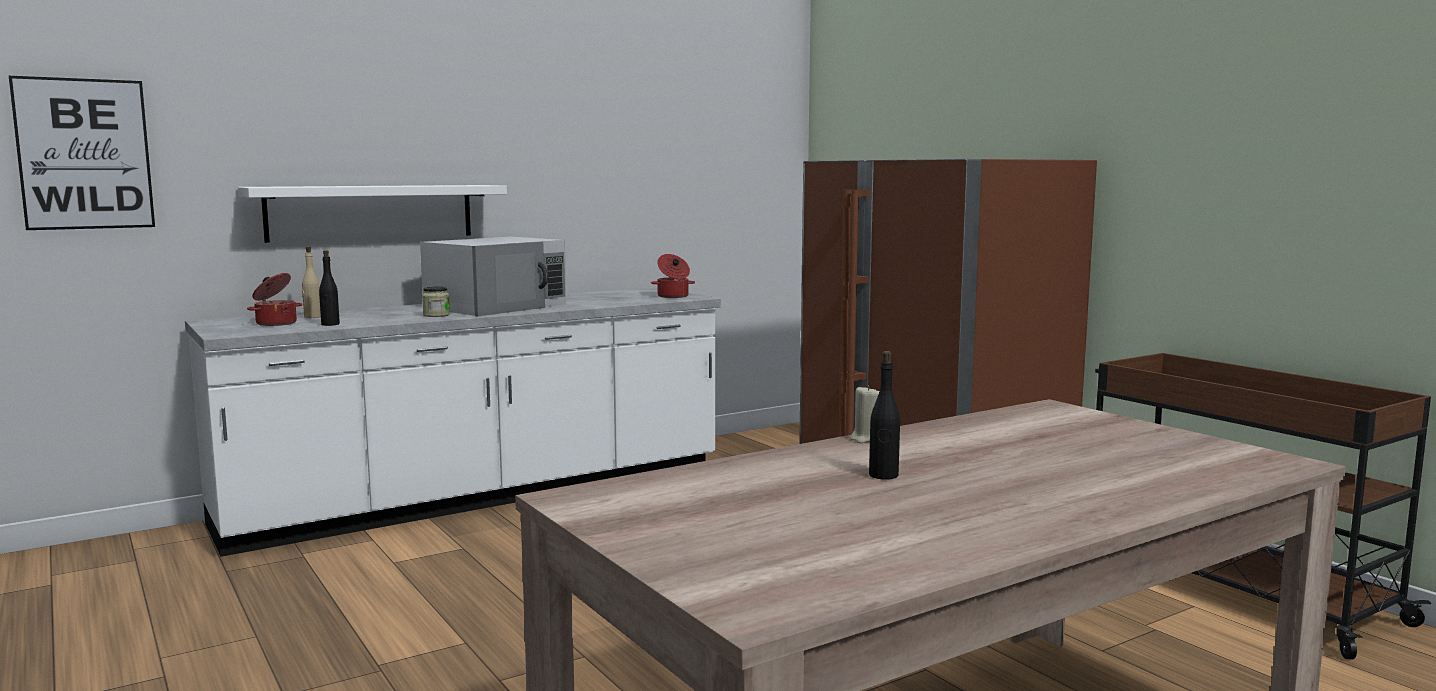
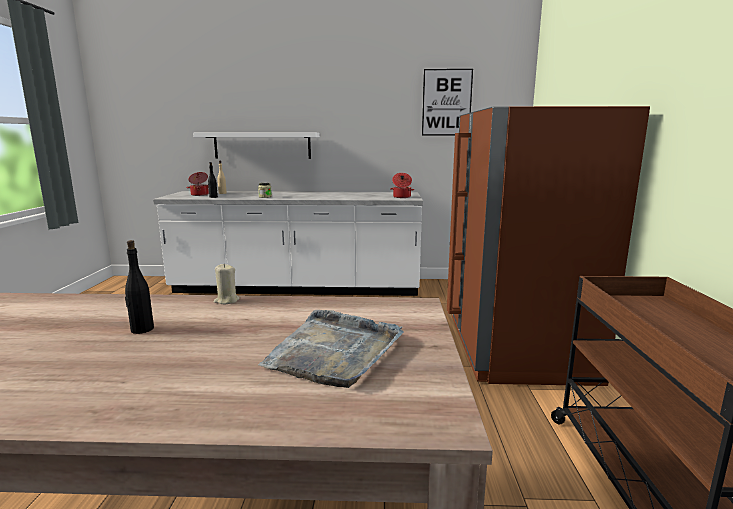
camera: 35 degrees right, 5 degrees up
(84, 154) = (146, 118): picture -> picture (446, 102)
(497, 306) = (305, 195): white microwave -> none
(1104, 448) = (334, 351): none -> grey tray

